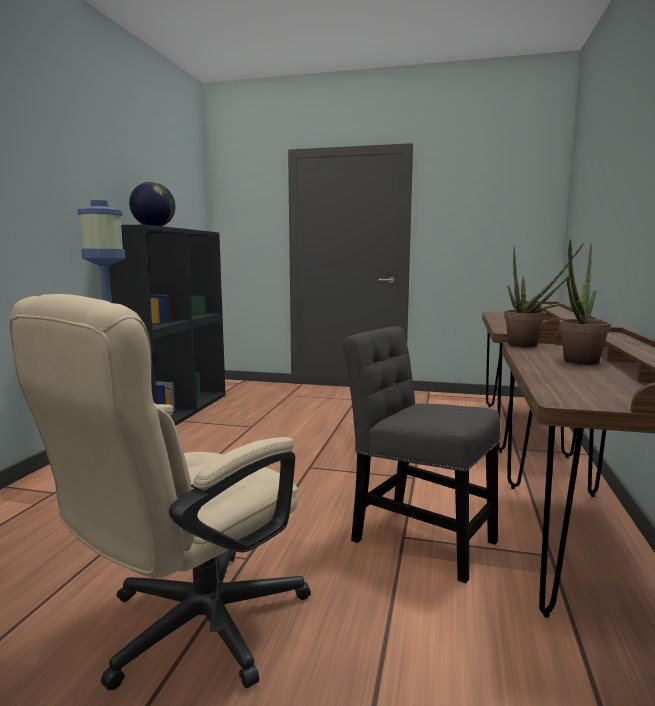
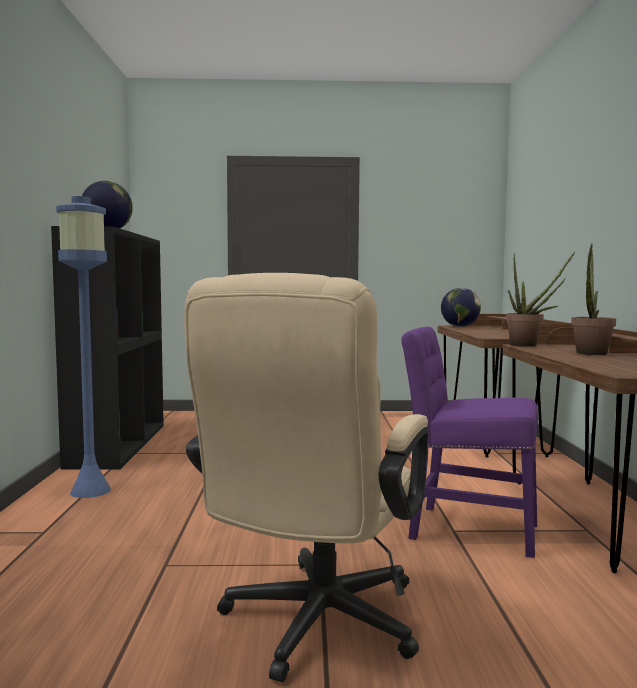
camera: 15 degrees left, 5 degrees down
(417, 537) = (466, 529): grey chair -> purple chair
(503, 314) = (460, 326): none -> globe

